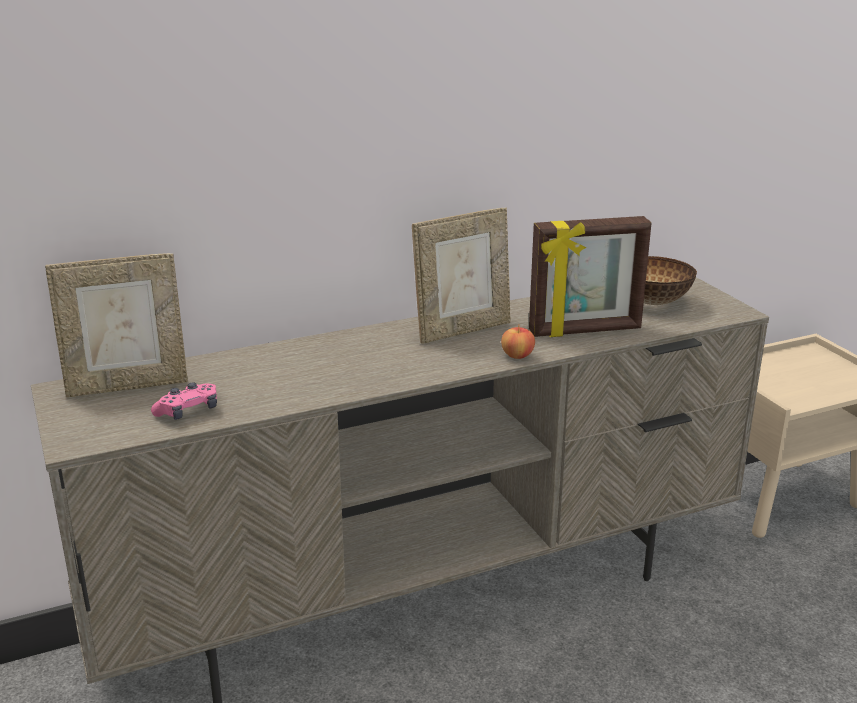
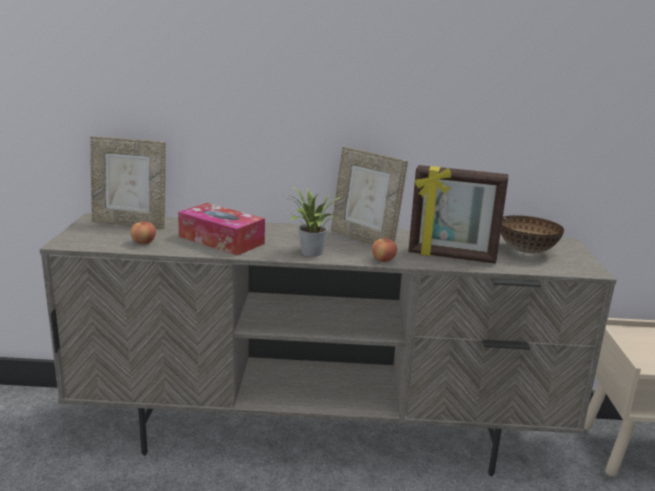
camera: 25 degrees right, 5 degrees down
(188, 411) = (143, 242): pink game controller -> apple
(289, 379) = (221, 240): none -> tissue box
(423, 369) = (310, 253): none -> potted plant
(462, 330) = (364, 239): picture frame -> picture frame turned 45 degrees clockwise

